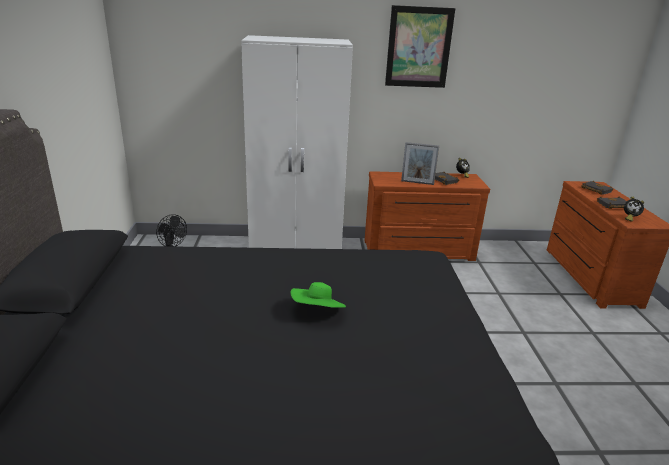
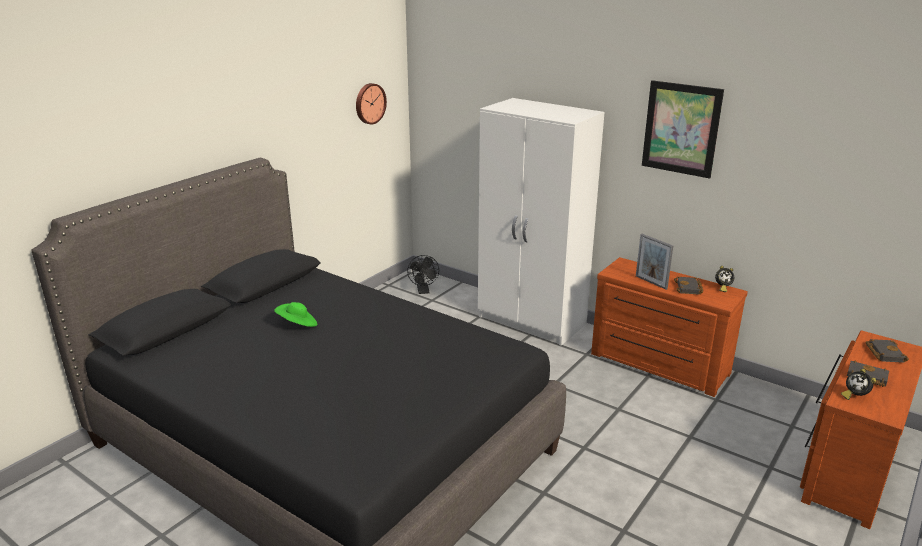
camera: 40 degrees right, 0 degrees up
(84, 49) = (369, 103): none -> wall clock
(318, 311) = (373, 356): green hat -> green hat (297, 325)

